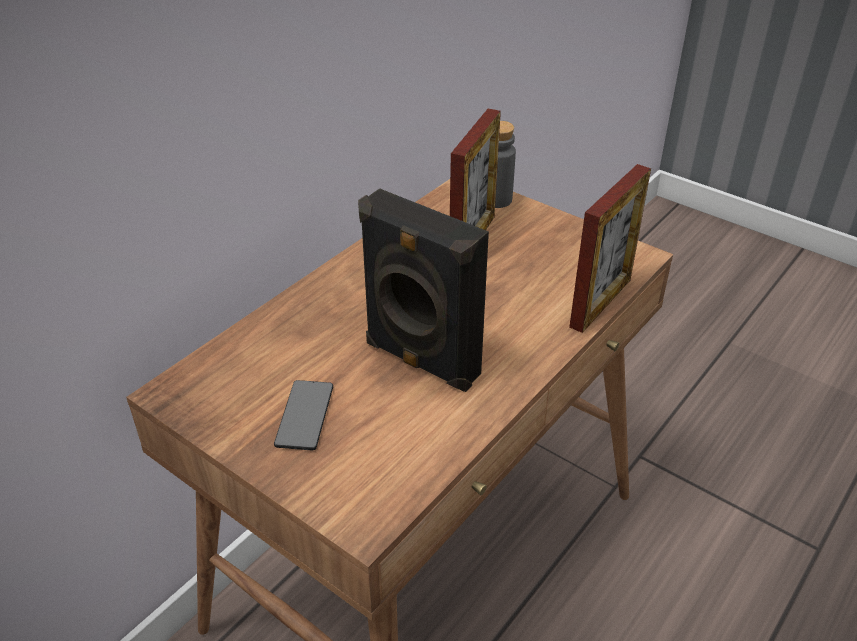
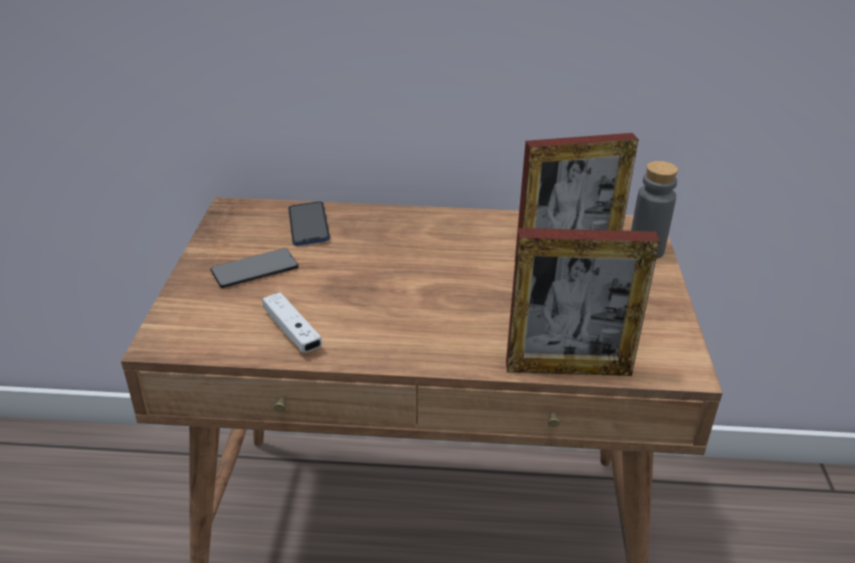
camera: 55 degrees right, 5 degrees down
(265, 351) = (308, 225): none -> phone
(420, 361) = (368, 296): black speaker -> none
(429, 427) = (292, 331): none -> white game controller

